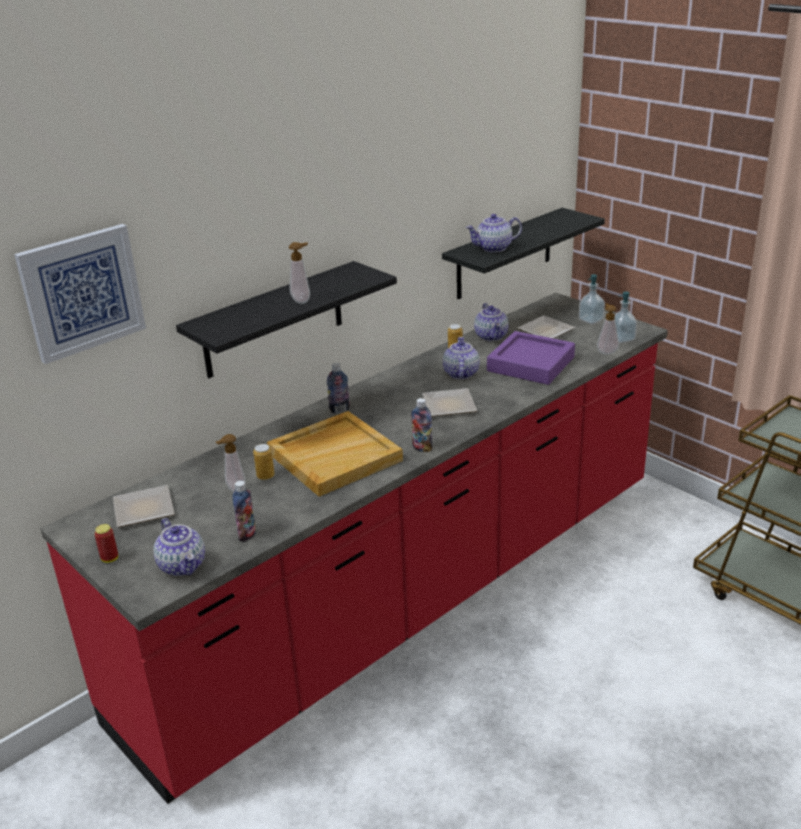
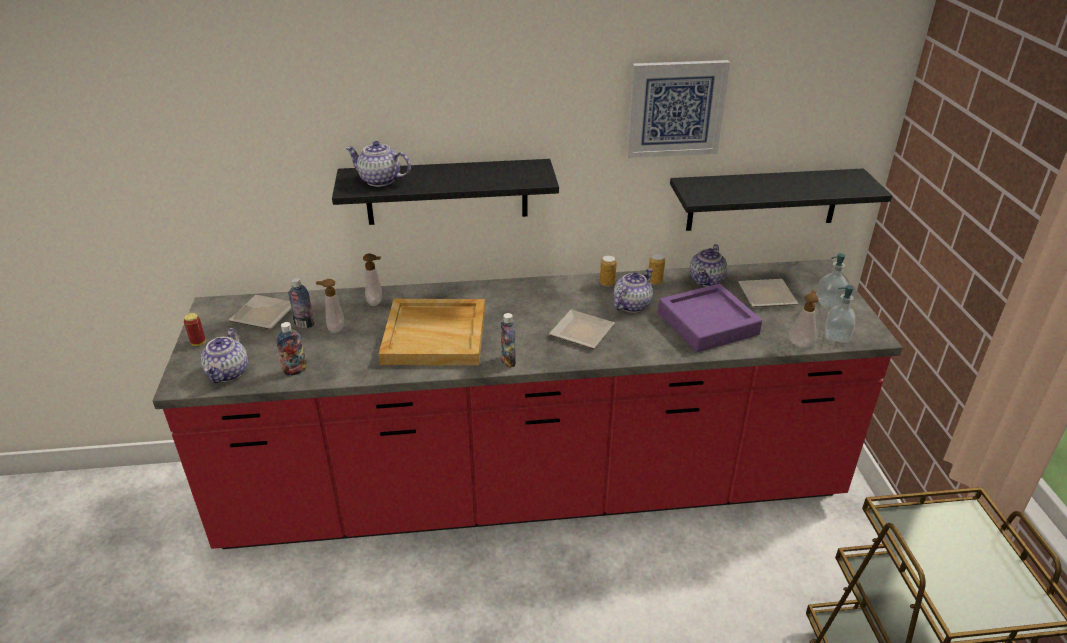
camera: 35 degrees right, 5 degrees up
(82, 292) = (243, 116): picture -> picture (675, 108)
(265, 476) = (368, 328): can -> can (607, 283)
(302, 300) = (451, 181): soap dispenser -> soap dispenser (376, 302)
(339, 410) = (492, 295): bottle -> bottle (304, 324)
(493, 248) = (725, 189): teapot -> teapot (379, 180)

